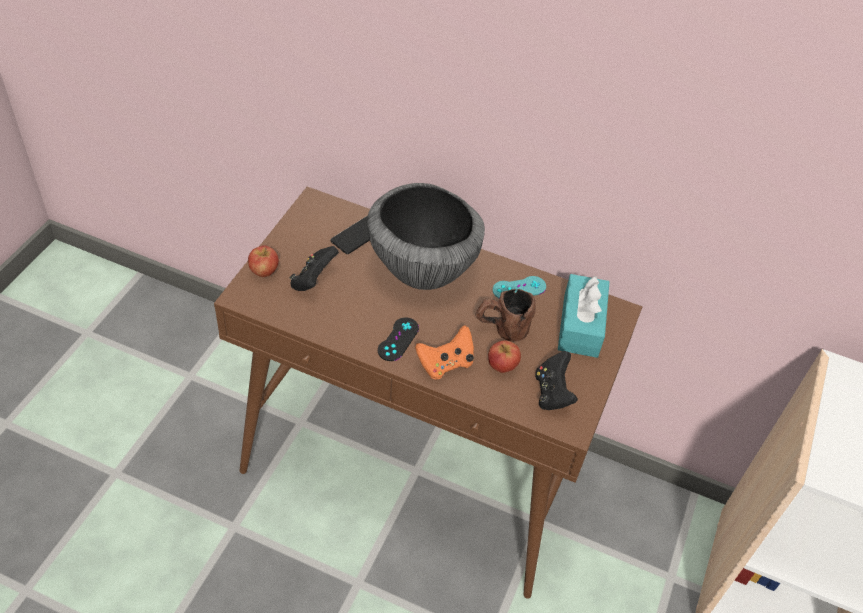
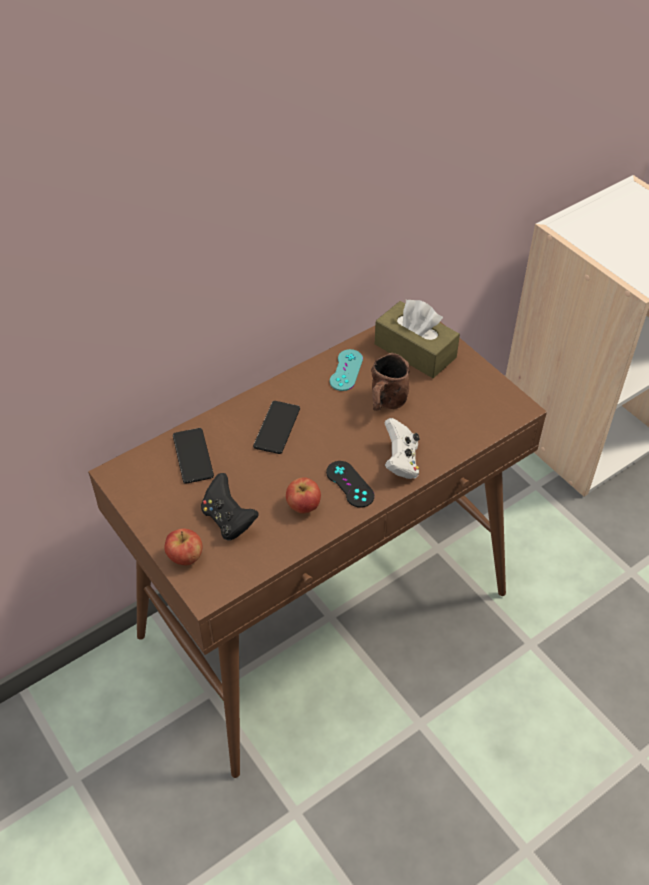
camera: 55 degrees left, 0 degrees up
(423, 270) = (277, 428): bowl -> phone
(445, 364) = (401, 462): orange game controller -> white game controller
(502, 366) = (427, 423): apple -> apple (303, 506)
(552, 393) = (476, 404): black game controller -> none
(580, 325) = (415, 351): turquoise tissue box -> brown tissue box

